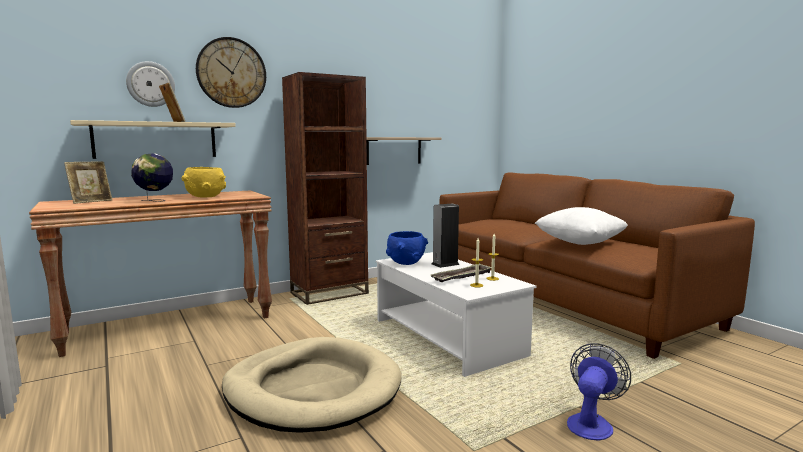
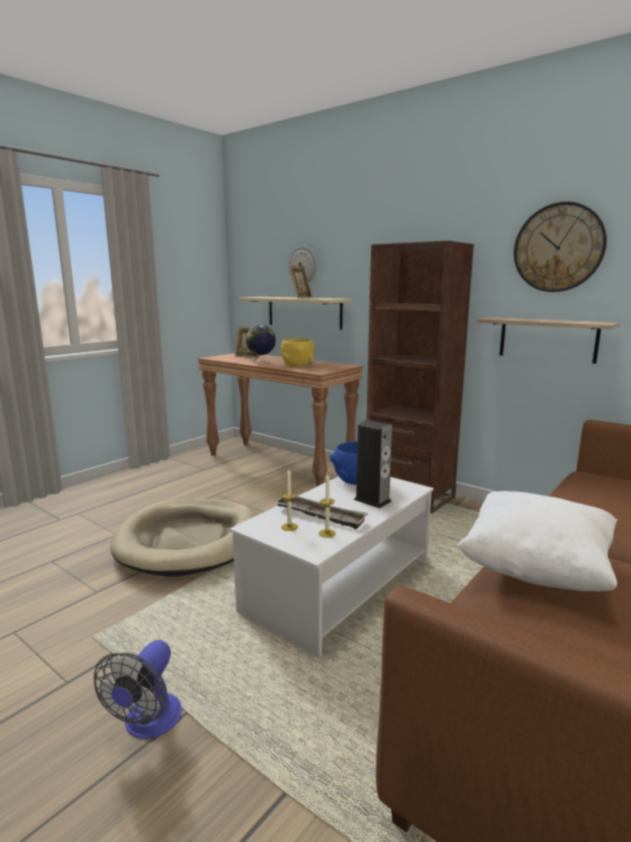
camera: 70 degrees right, 5 degrees up
(231, 73) = (359, 248): wall clock -> wall clock (558, 248)
(591, 422) = (148, 724): fan -> fan turned 90 degrees clockwise

